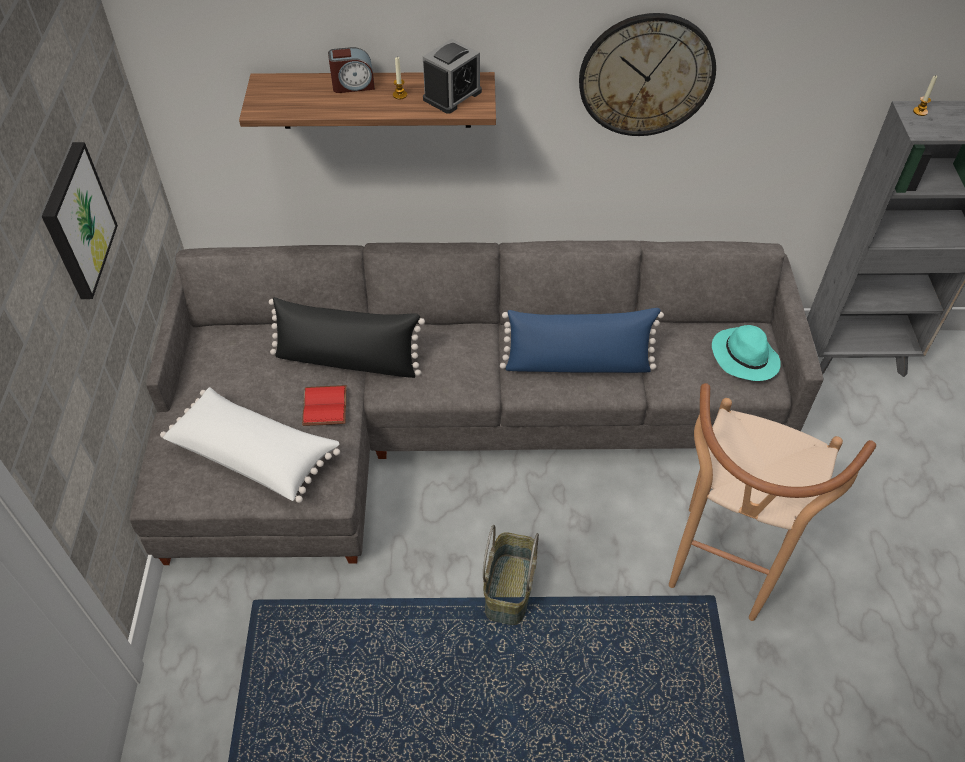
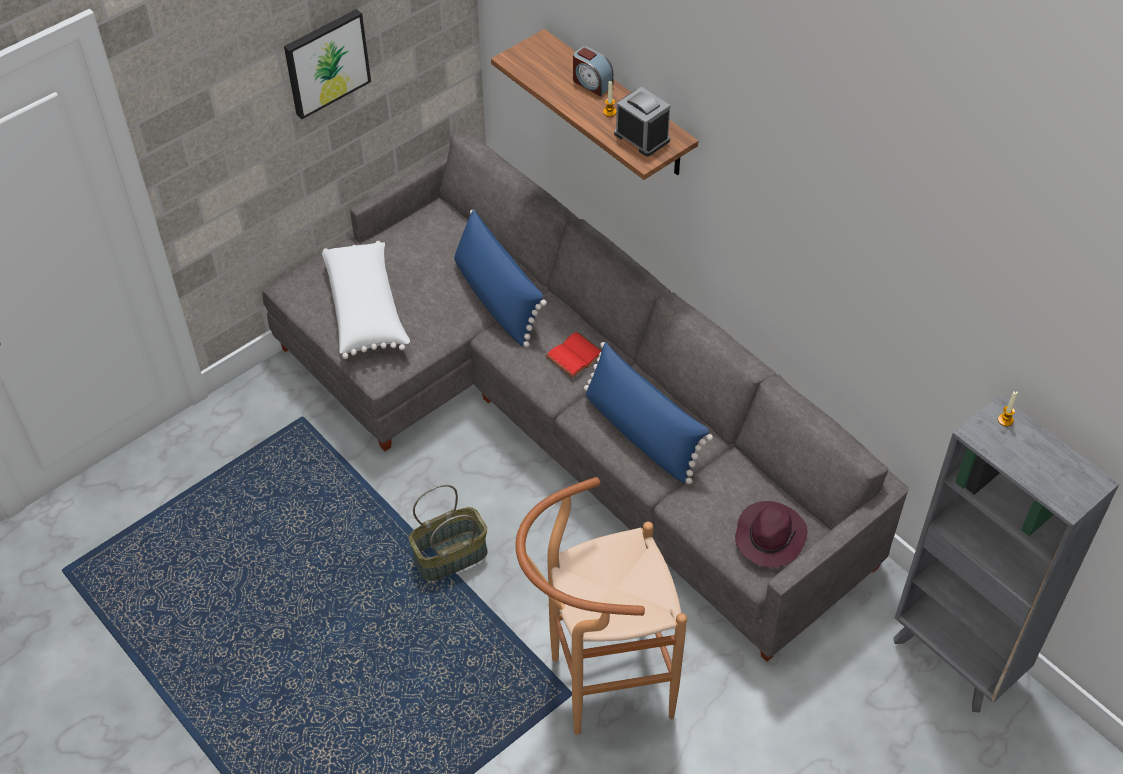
camera: 50 degrees right, 0 degrees up
(326, 407) = (443, 317): red book -> red book (575, 357)
(348, 360) = (497, 298): black pillow -> blue pillow
(452, 95) = (642, 137): alarm clock -> alarm clock turned 135 degrees counterclockwise
(646, 75) = (806, 223): wall clock -> none
(744, 356) = (769, 536): turquoise hat -> purple hat

